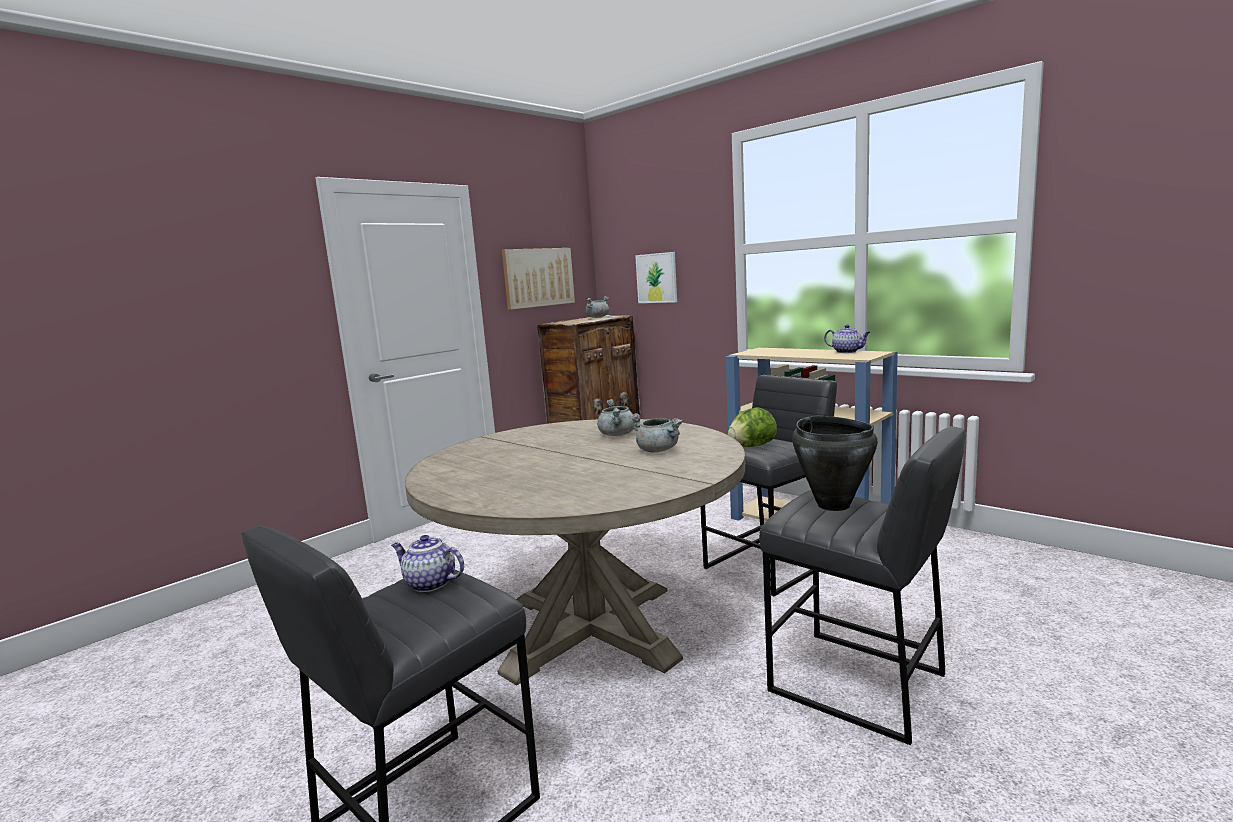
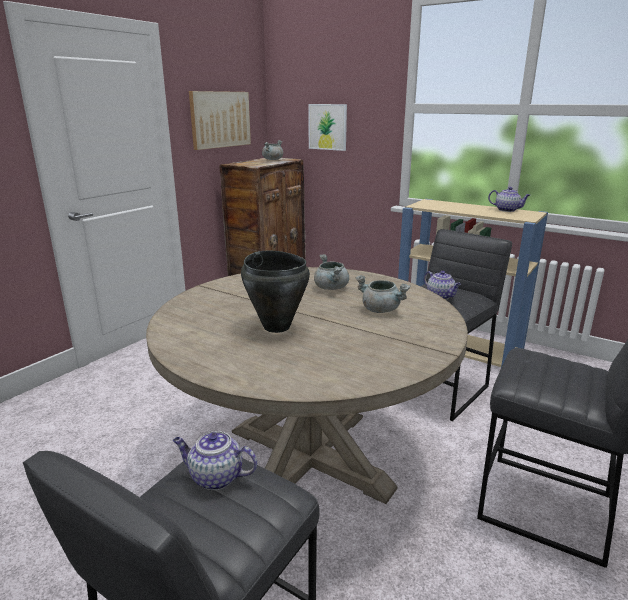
camera: 10 degrees left, 10 degrees up
(752, 446) = (441, 296): lettuce -> teapot
(833, 505) = (549, 369): black cooking pot -> black cooking pot (277, 326)

